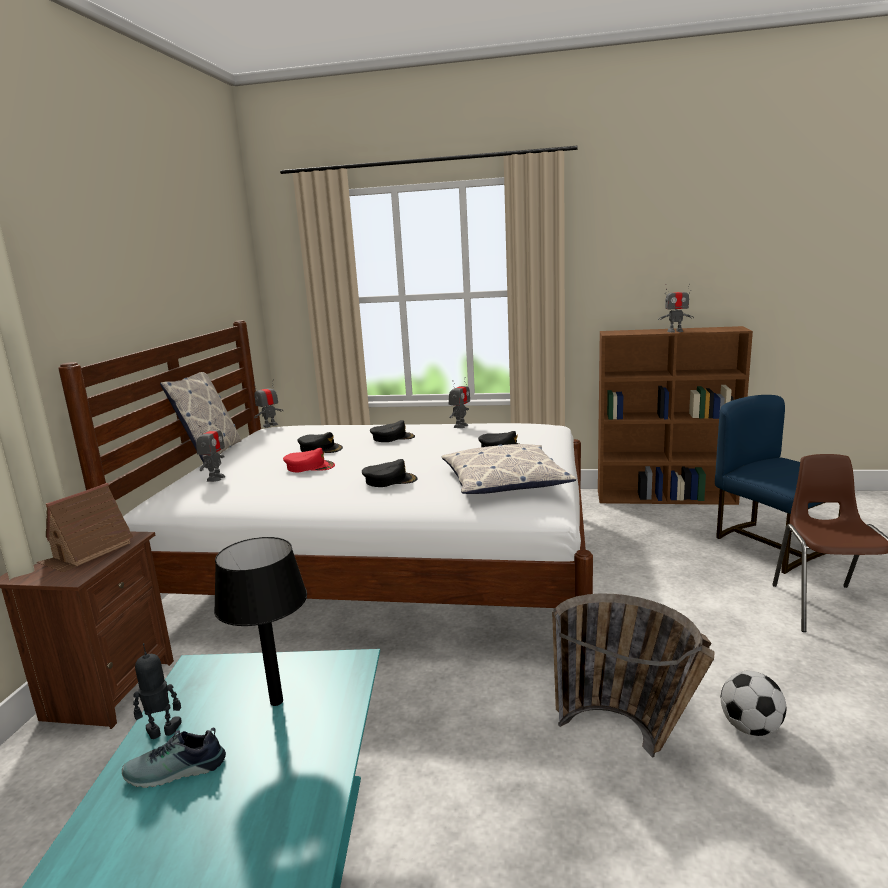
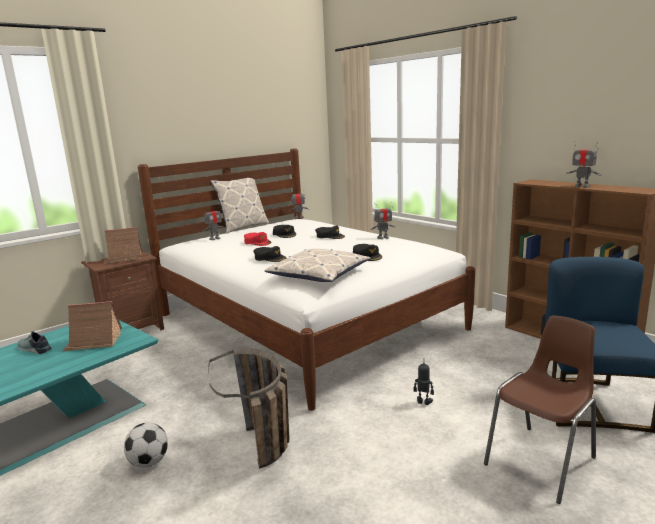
camera: 40 degrees right, 0 degrees up
(163, 732) = (53, 336): toy robot -> toy robot (423, 402)
(276, 702) = (94, 342): black table lamp -> toy house
(751, 728) = (334, 489): football -> football (149, 463)

